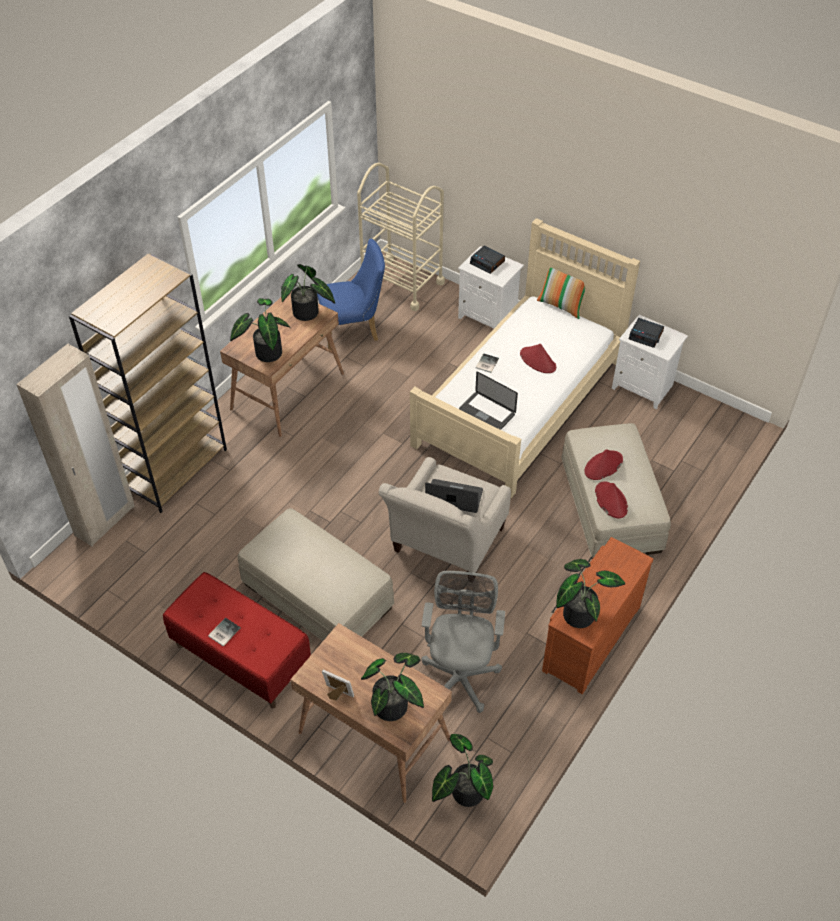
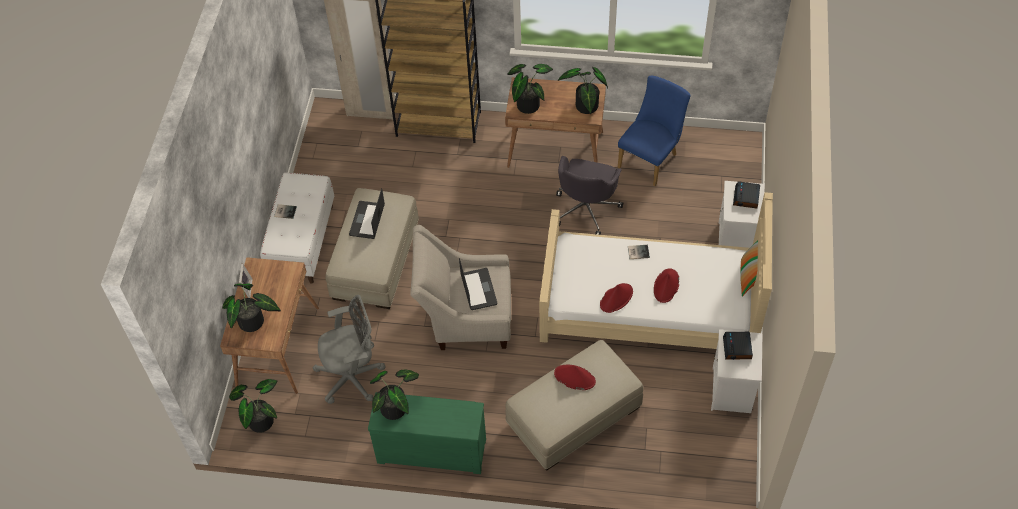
camera: 65 degrees right, 5 degrees up
(241, 657) = (302, 242): red bench -> white bench
(354, 331) = (650, 159): blue chair -> blue chair turned 105 degrees counterclockwise
(378, 399) = (586, 209): none -> grey office chair
(402, 283) = (731, 164): beige cart -> none
(487, 412) = (582, 275): laptop -> laptop (367, 220)
(588, 637) = (432, 448): brown dresser -> green dresser
(610, 500) = (539, 396): red hat -> red hat (616, 298)

